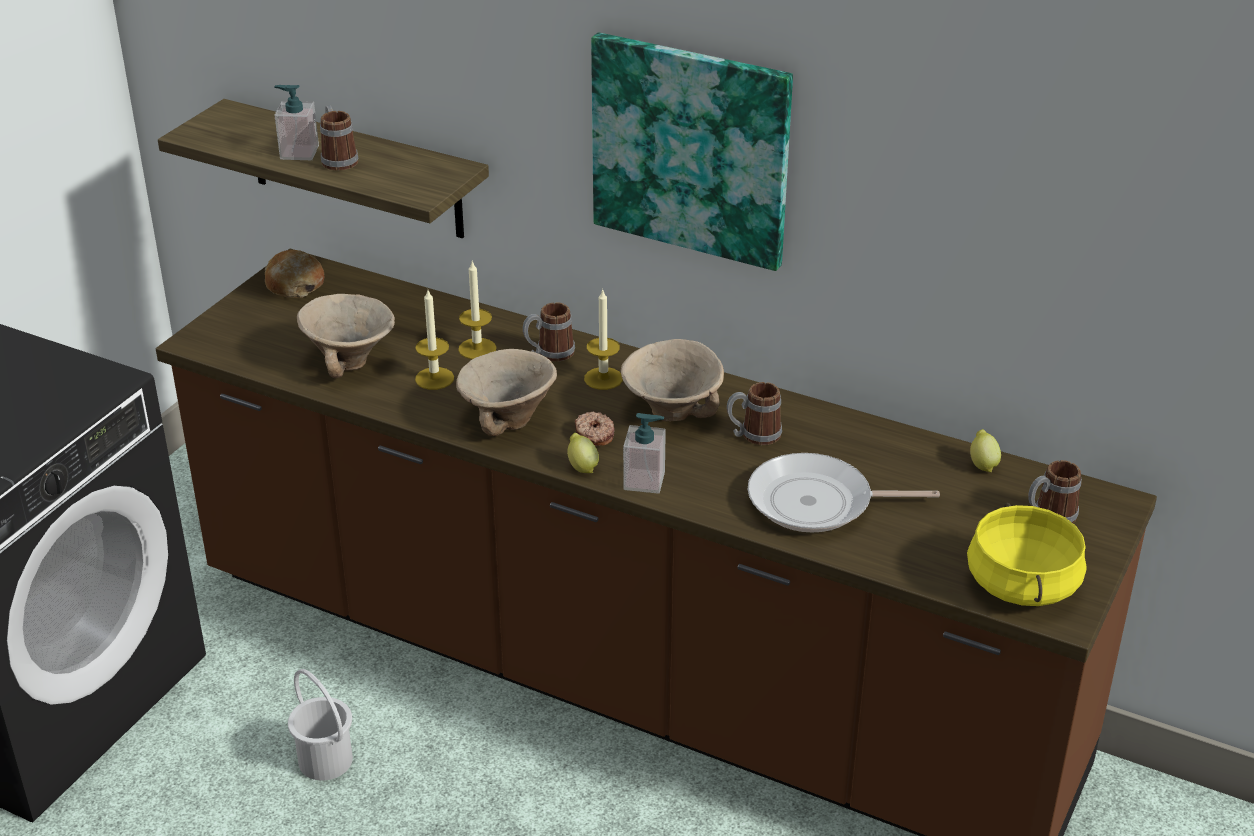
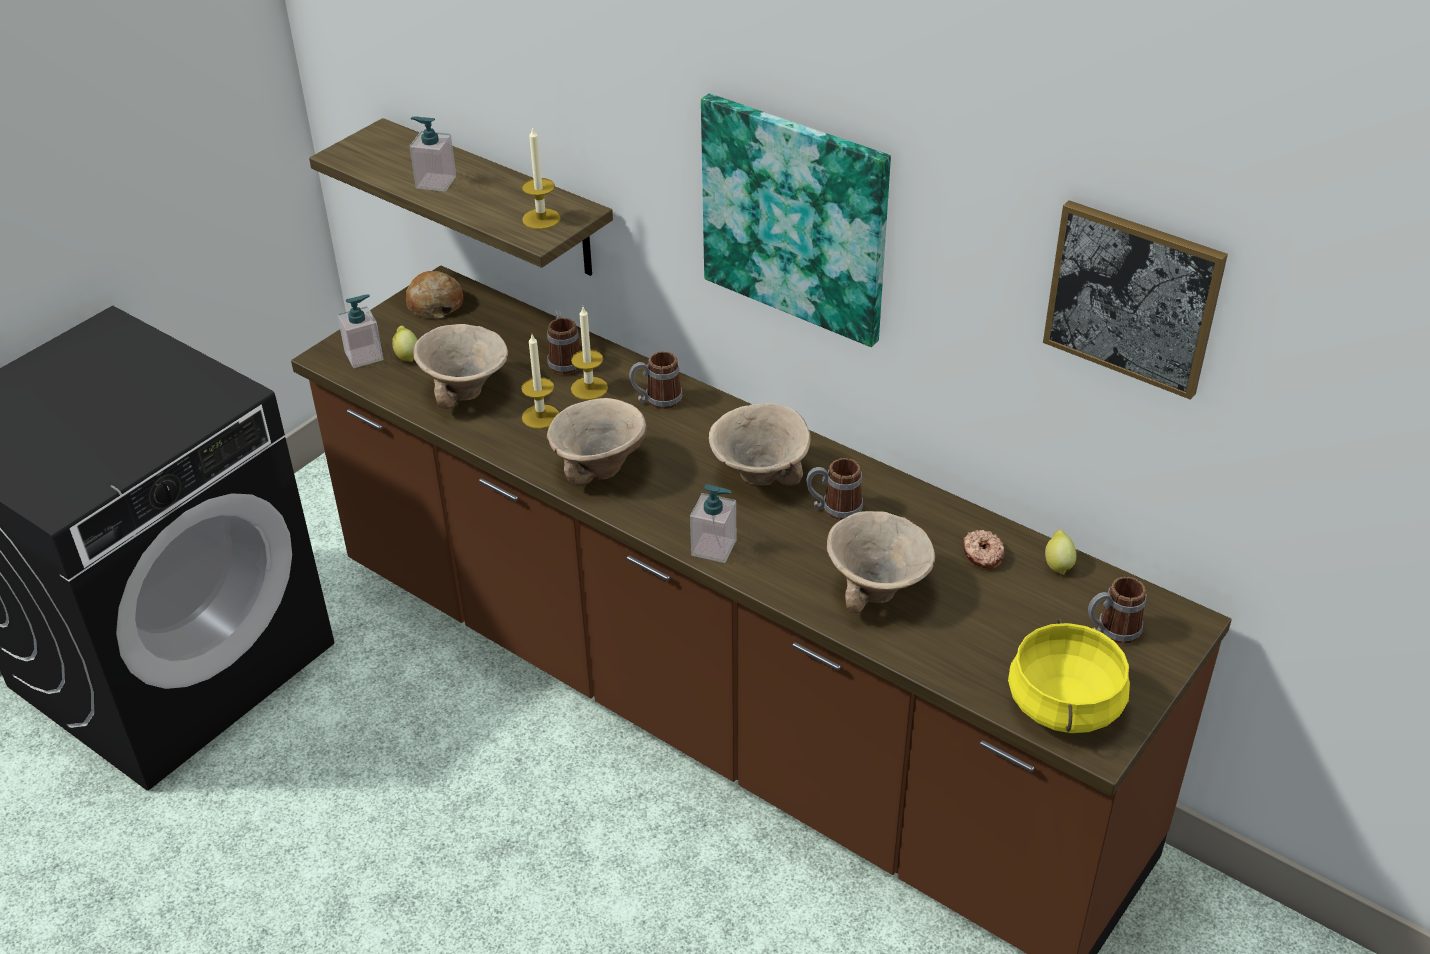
camera: 10 degrees right, 5 degrees up
(233, 338) = (364, 356): none -> soap dispenser
(326, 759) = (421, 761): white bucket -> none
(338, 159) = (470, 192): mug -> mug (564, 360)
(582, 467) = (657, 526): lemon -> lemon (407, 356)
(594, 435) = (678, 492): donut -> donut (982, 555)
(603, 378) = (702, 432): candle -> candle (541, 219)
(817, 503) = (879, 590): frying pan -> beige bowl
(1044, 186) = (1132, 297): none -> picture

